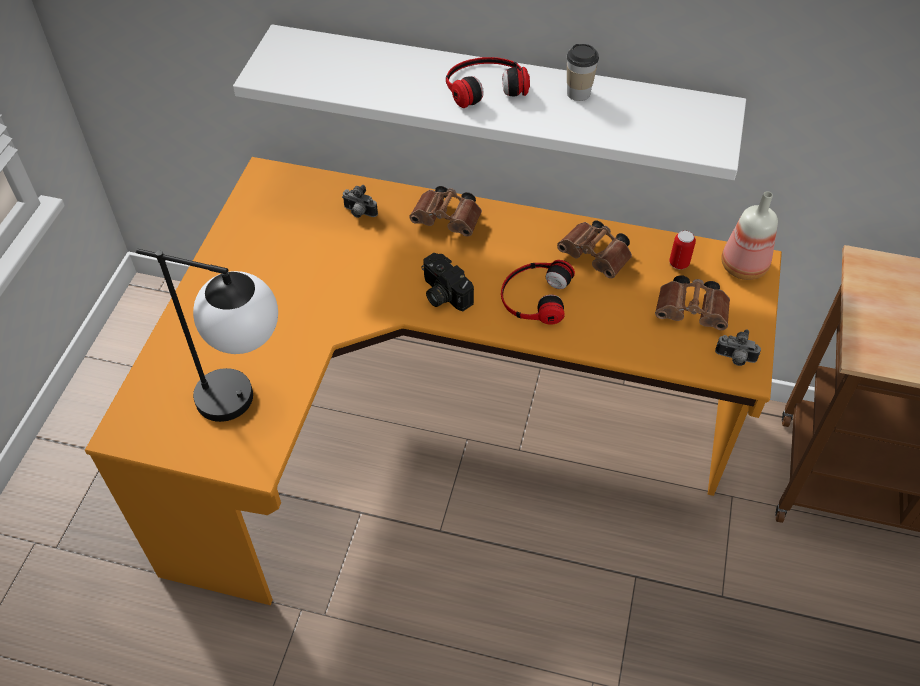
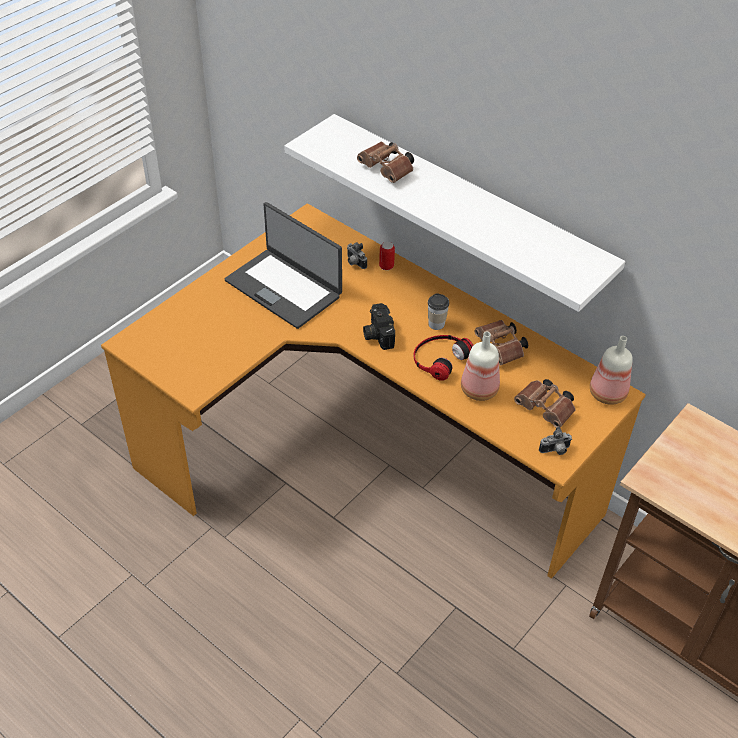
camera: 25 degrees right, 5 degrees down
(247, 403) = (210, 354): table lamp -> none
(290, 277) = (284, 288): none -> laptop
(449, 221) = (412, 289): brown binoculars -> brown binoculars (388, 170)
(484, 85) = (445, 195): headphones -> none
(578, 93) = (506, 220): cup -> cup (436, 324)
(606, 318) = (480, 390): none -> bottle
(679, 263) = (559, 374): can -> can (386, 266)
(735, 359) = (555, 451): camera -> camera turned 60 degrees counterclockwise

